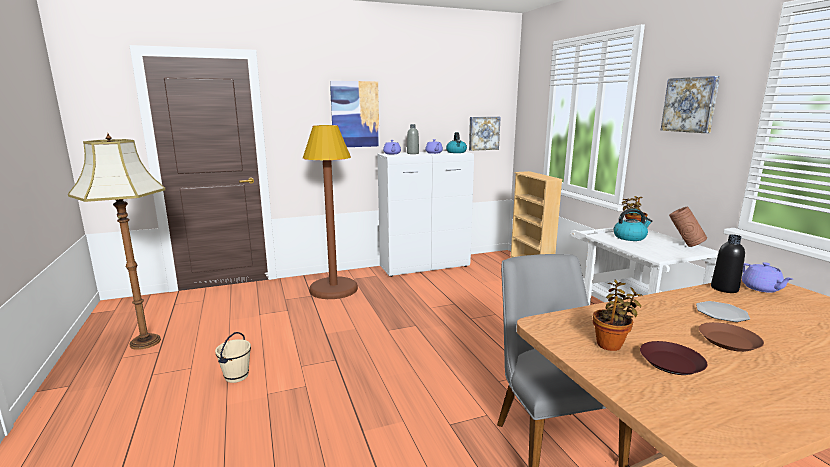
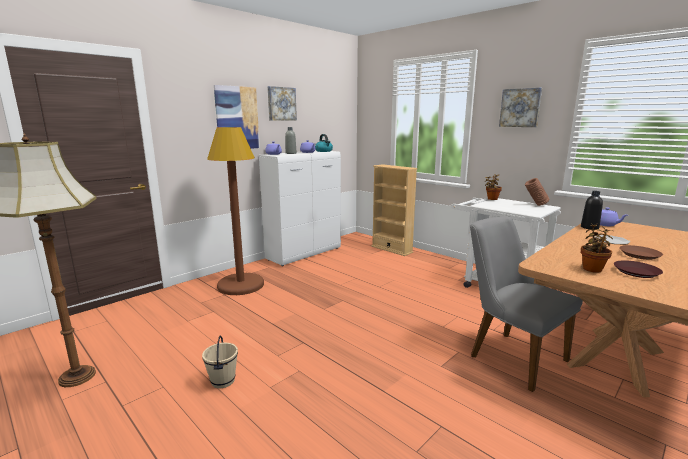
camera: 25 degrees left, 0 degrees up
(483, 133) = (336, 135): picture -> picture (281, 104)
(630, 237) = (498, 204): kettle -> none

